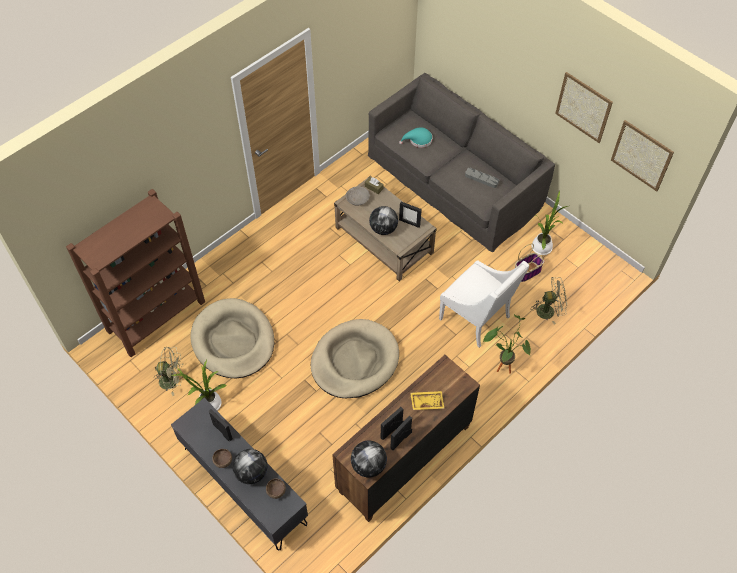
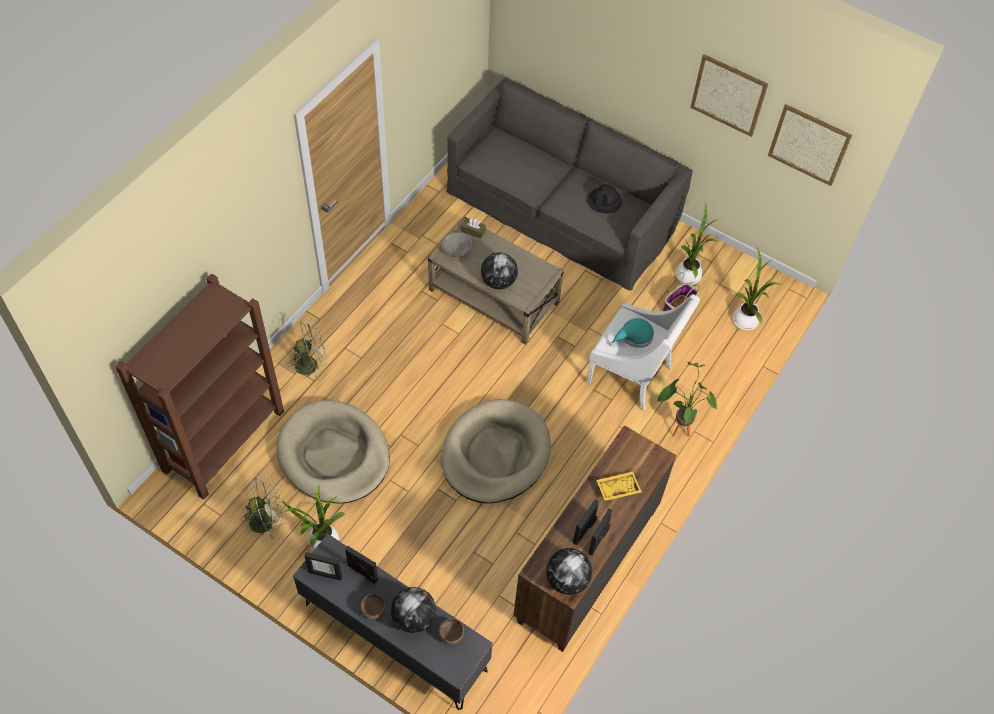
camera: 15 degrees left, 0 degrees up
(409, 222) = (529, 268): picture frame -> picture frame (325, 573)
(418, 140) = (514, 163): turquoise hat -> turquoise hat (634, 336)
(481, 179) = (604, 201): grey tray -> black hat
(549, 310) = (716, 351): green fan -> green fan (311, 363)
(579, 288) = (745, 318): none -> potted plant

